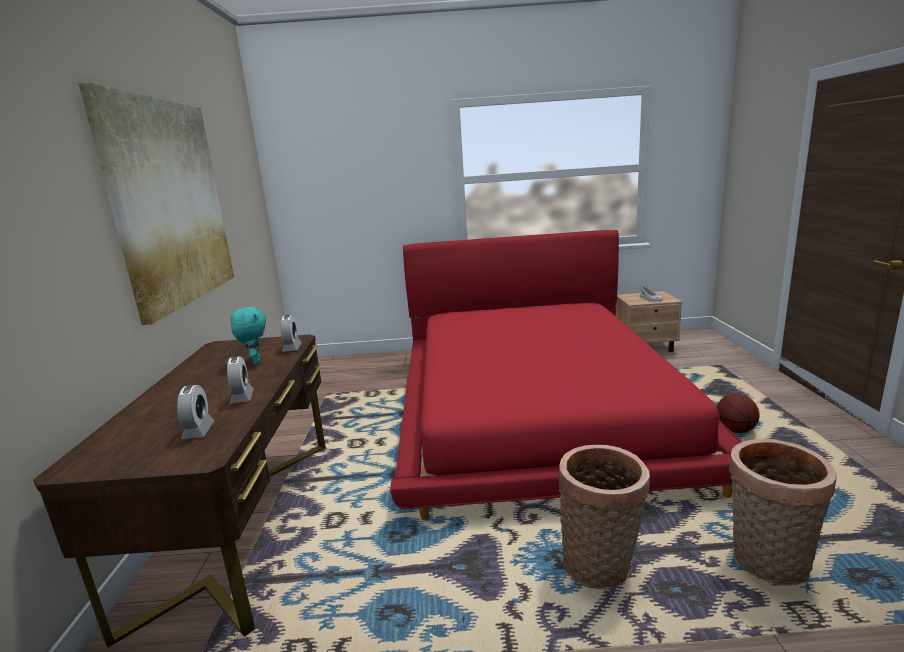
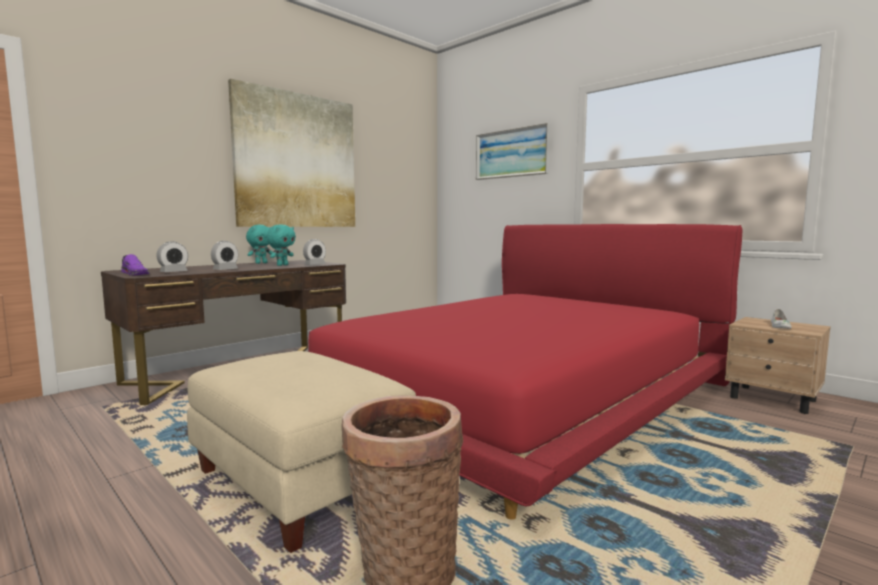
camera: 45 degrees right, 10 degrees down
(173, 459) = (136, 274): none -> purple shoe
(196, 367) = (261, 263): none -> turquoise plush toy
(376, 164) = (511, 153): none -> picture
(600, 566) = (302, 482): basket -> beige ottoman
(735, 430) = (683, 492): basketball -> none

